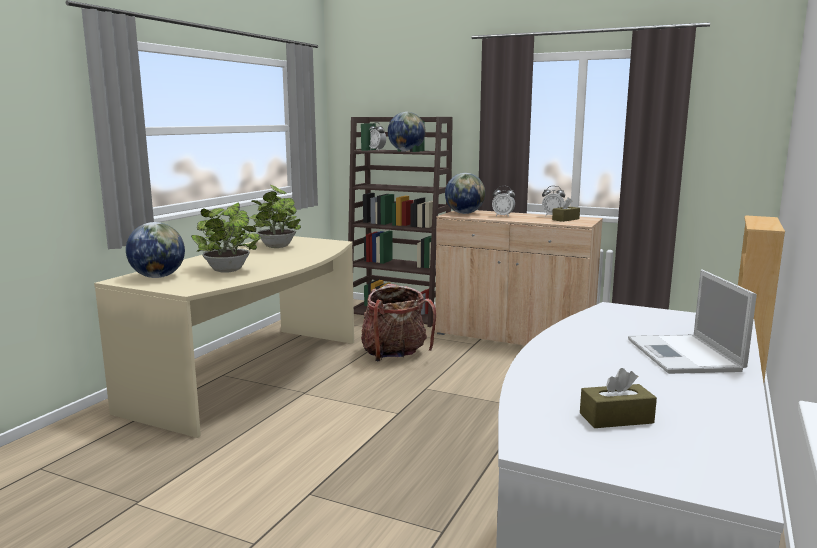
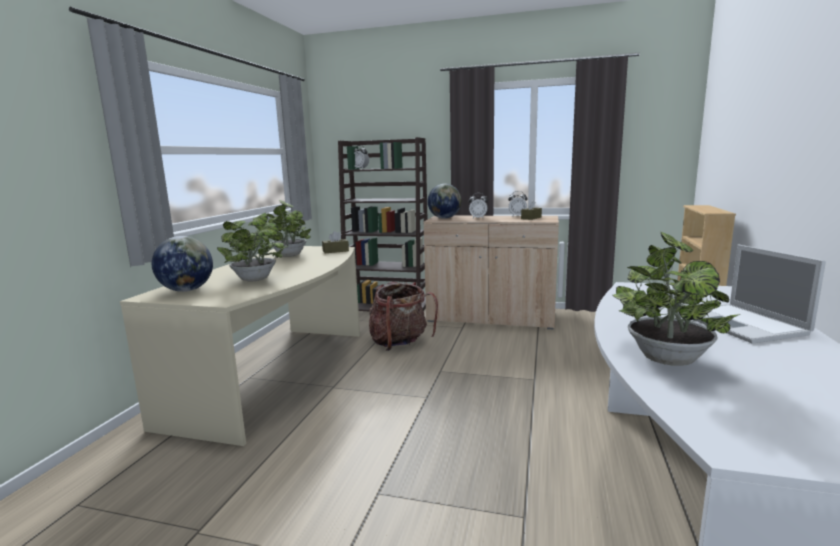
camera: 10 degrees left, 0 degrees up
(406, 151) = (388, 168): globe -> none
(564, 376) = (666, 356): none -> potted plant
(616, 418) = (767, 398): brown tissue box -> brown tissue box (335, 251)

